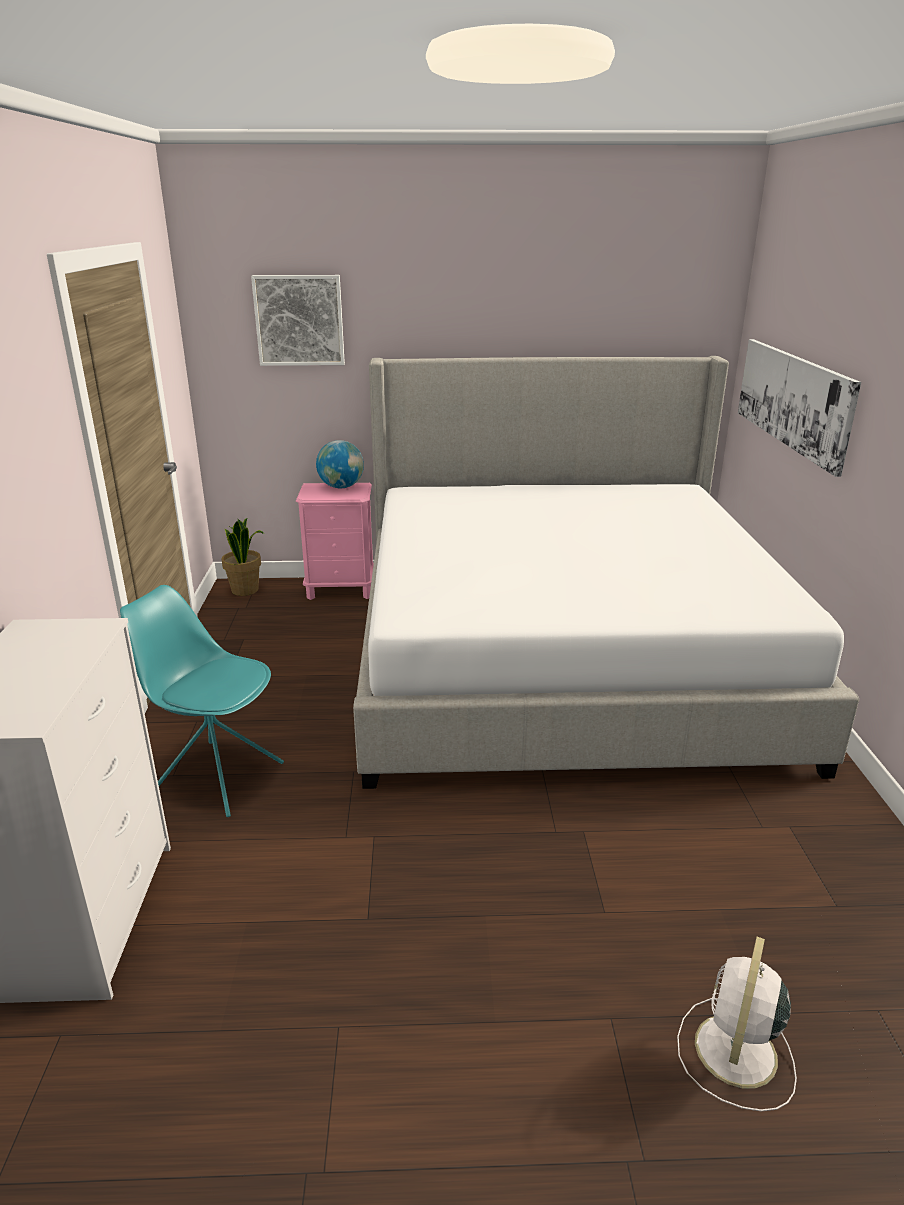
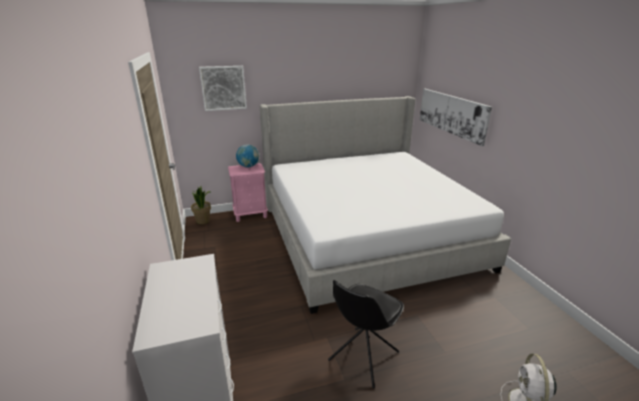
camera: 15 degrees left, 0 degrees up
(217, 776) = (236, 321): turquoise chair -> none
(425, 886) = (362, 357): none -> black chair

